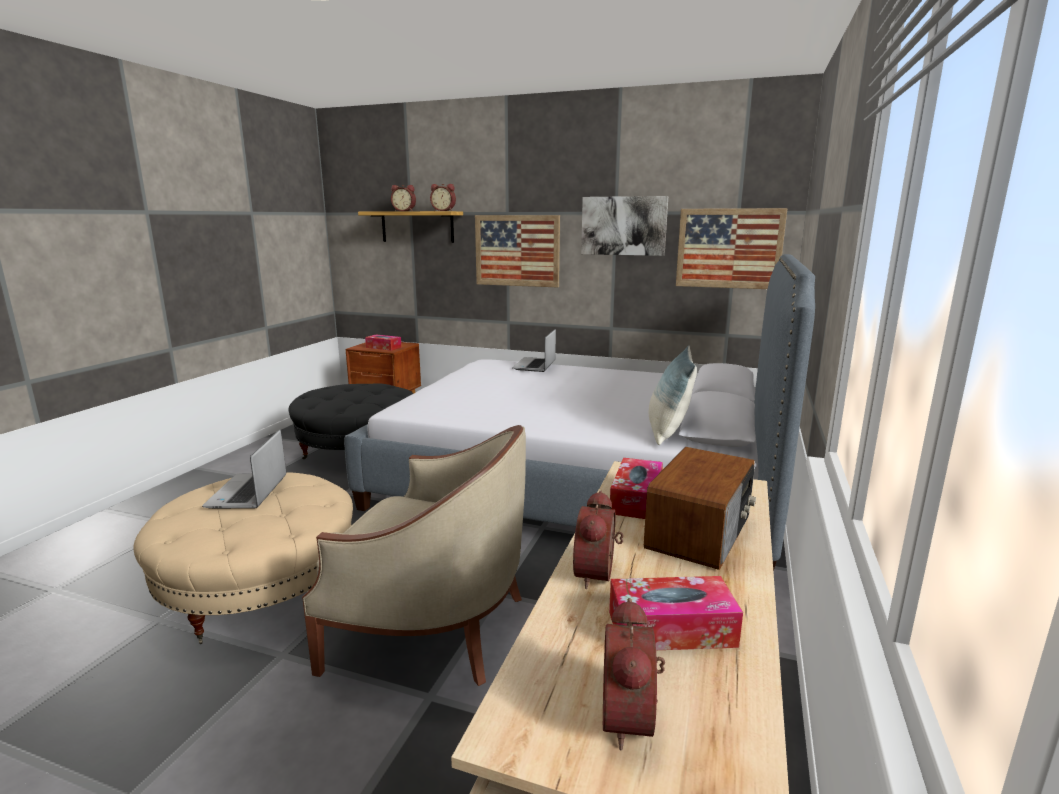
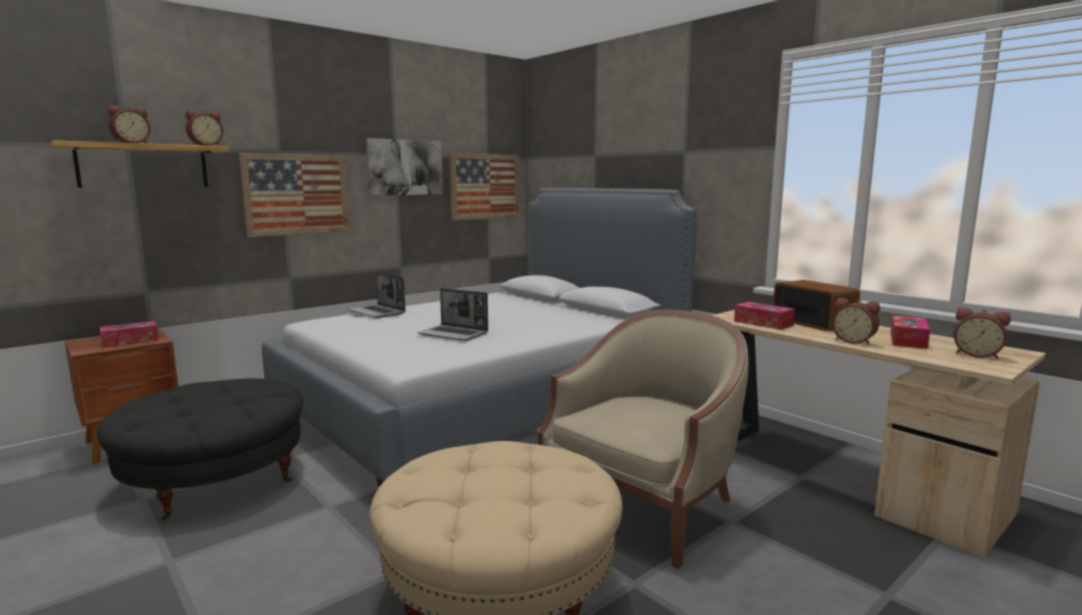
camera: 60 degrees left, 5 degrees down
(248, 493) = (466, 477): laptop -> laptop (454, 334)
(668, 432) = (601, 318): pillow -> none

